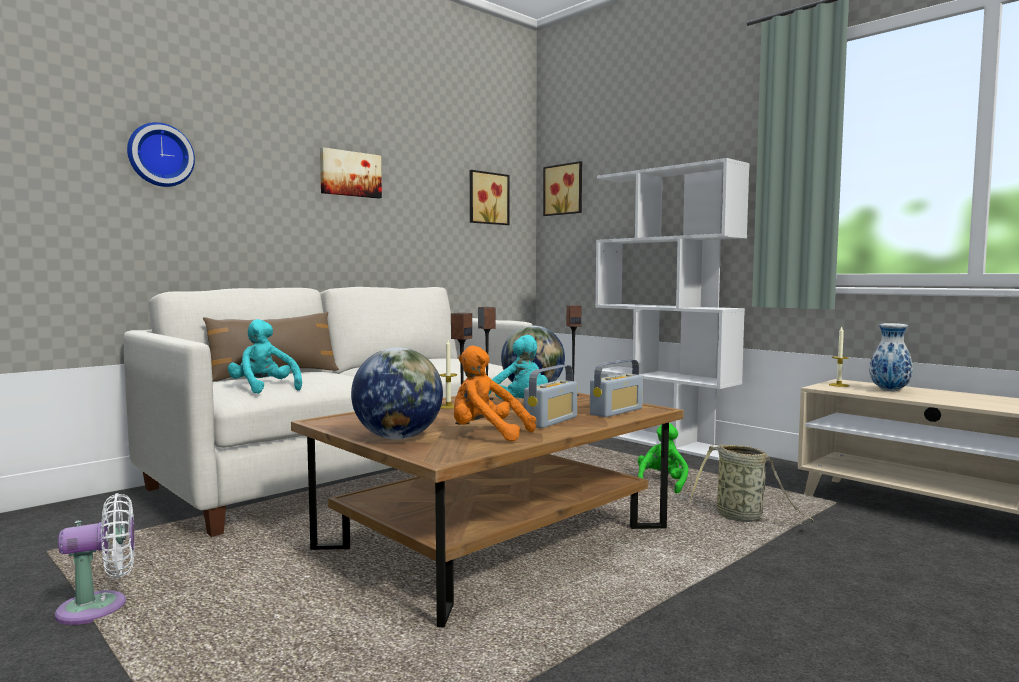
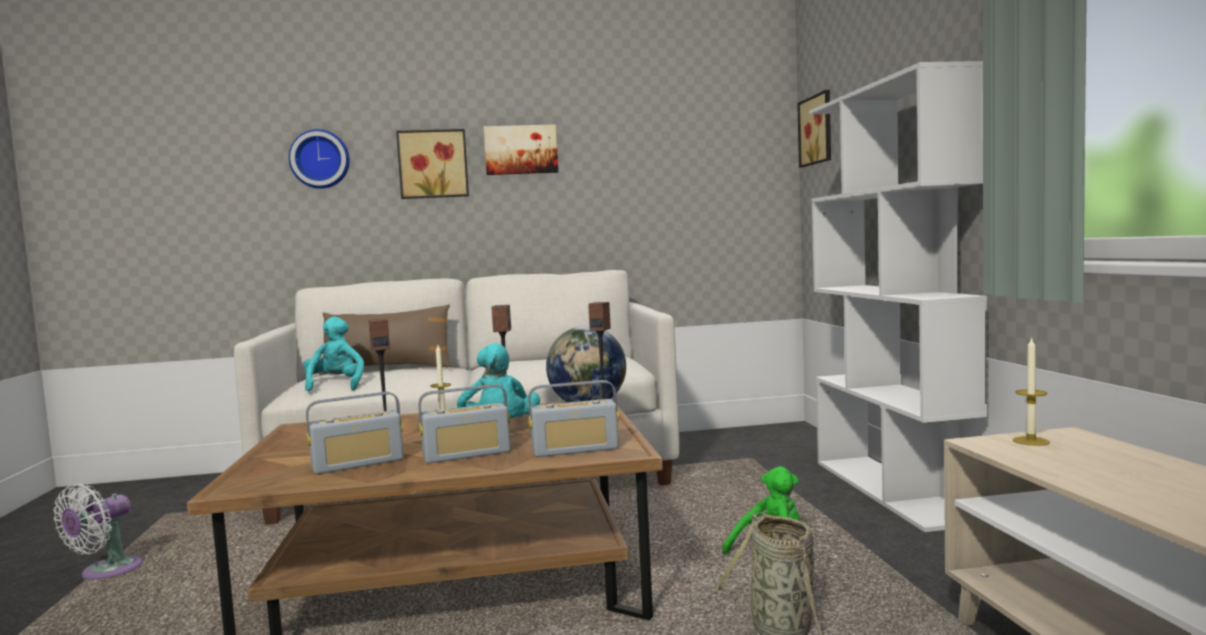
camera: 35 degrees right, 0 degrees up
(100, 607) = (106, 572): white fan -> white fan turned 105 degrees clockwise
(398, 438) = (286, 456): globe -> none
(486, 434) = (358, 464): orange plush toy -> radio
(487, 198) = (714, 154): picture -> picture (433, 164)
(889, 390) = (1097, 463): vase -> none

